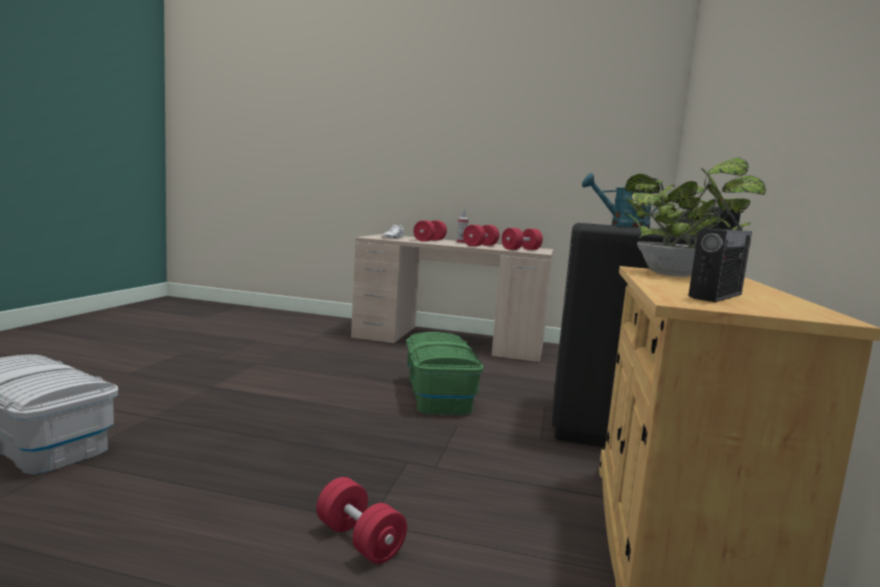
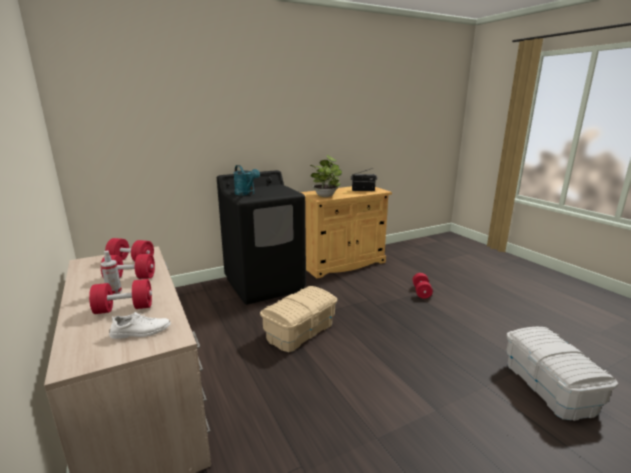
camera: 130 degrees left, 10 degrees up
(439, 395) = (300, 331): green storage box -> beige storage box

